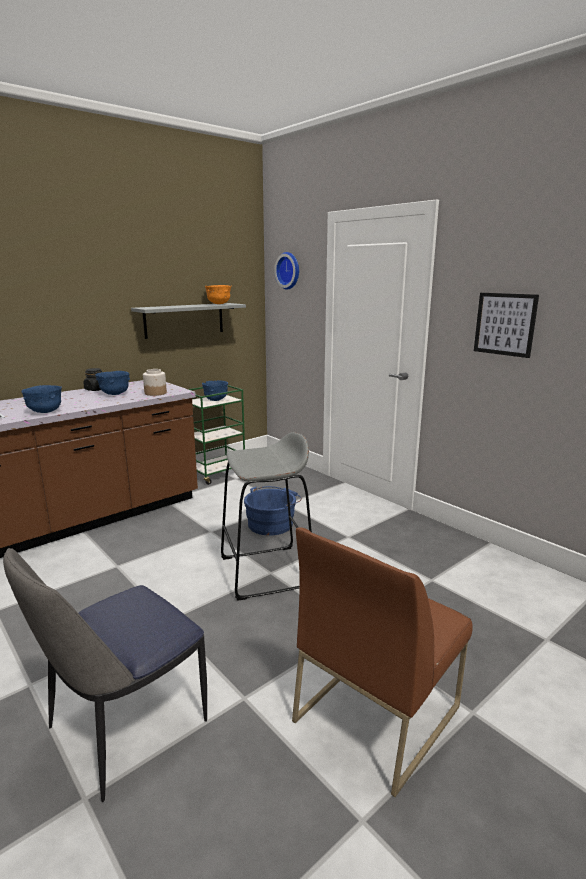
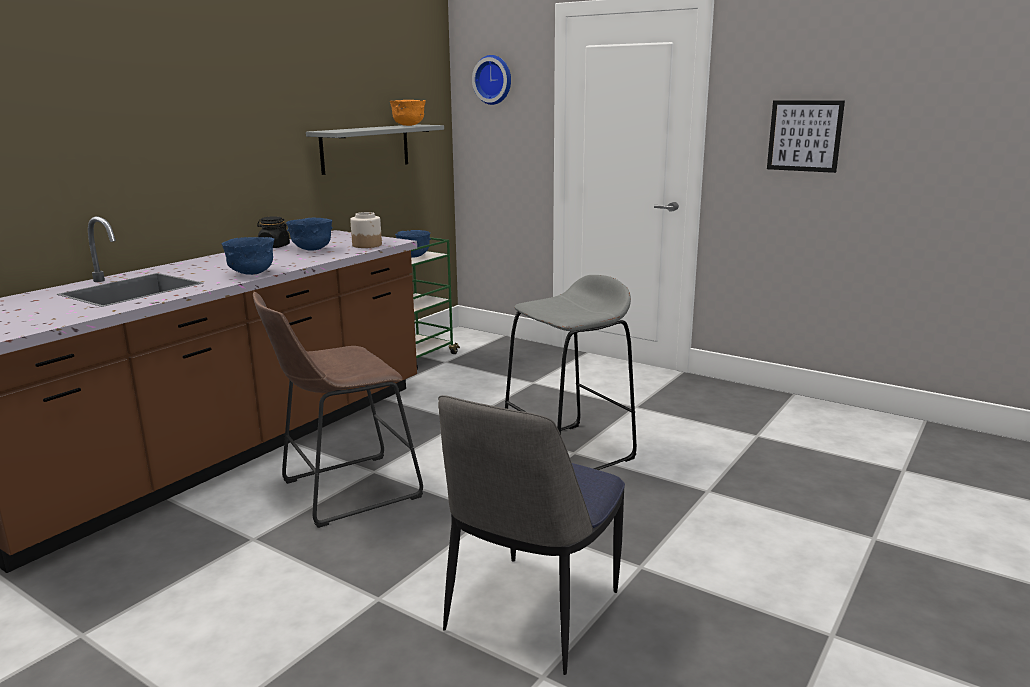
camera: 15 degrees left, 0 degrees up
(83, 580) = (343, 491): none -> brown stool
(272, 523) = (534, 404): blue bucket -> none
(376, 712) = (784, 554): brown chair -> none

